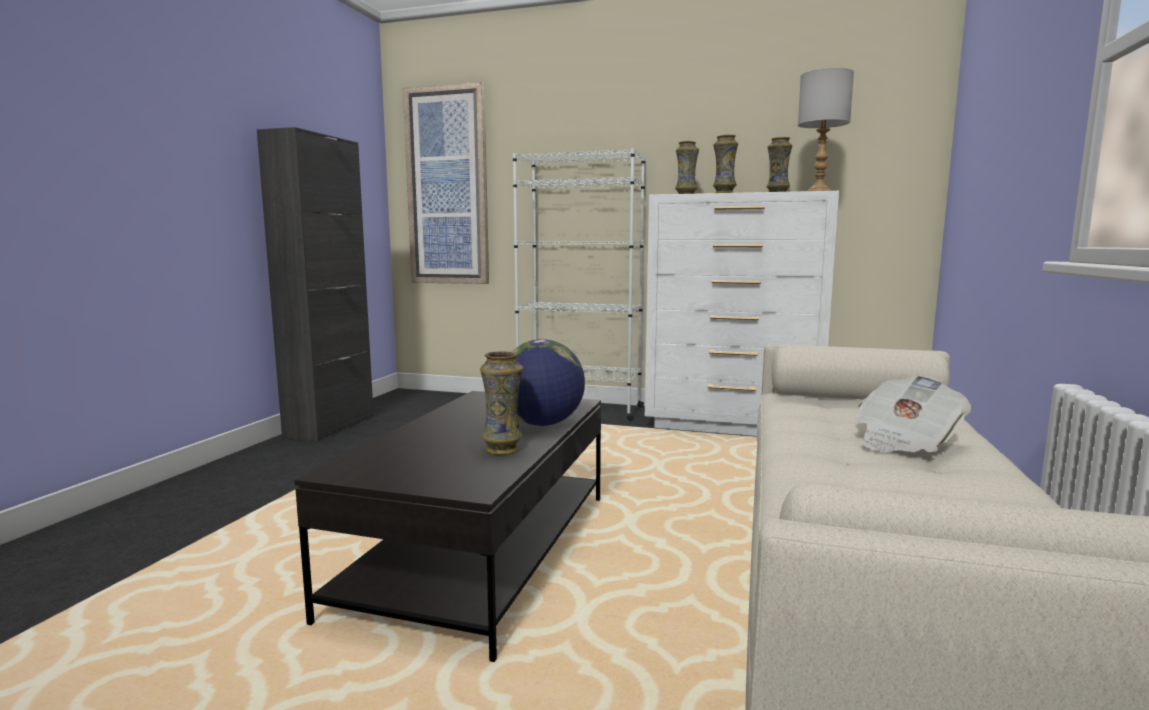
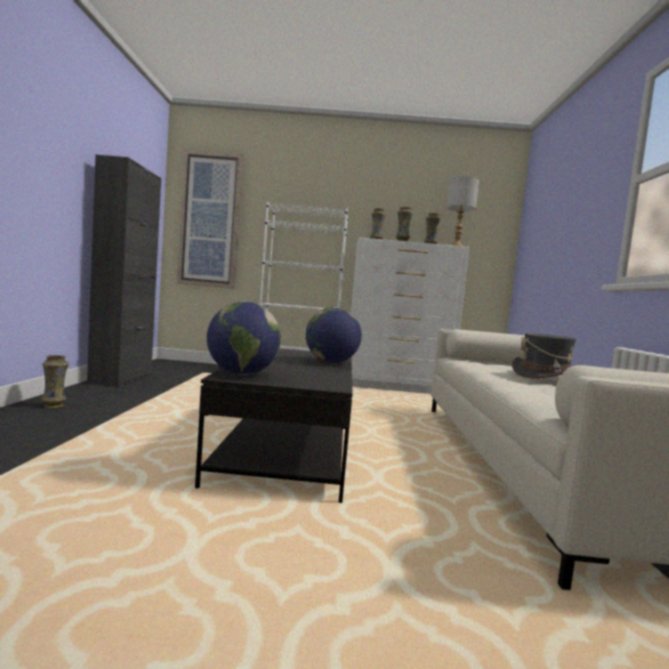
camera: 15 degrees left, 5 degrees down
(366, 463) = (241, 374): none -> globe
(503, 450) = (324, 372): vase -> vase (54, 406)
(904, 441) = (544, 376): newspaper -> grey hat

